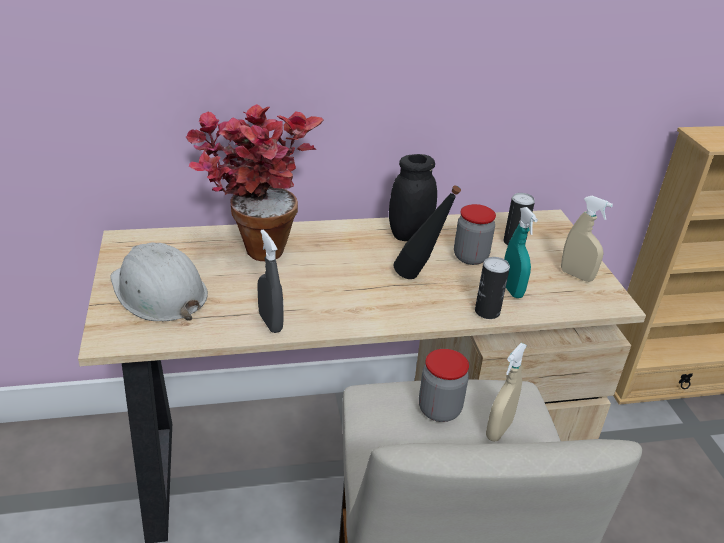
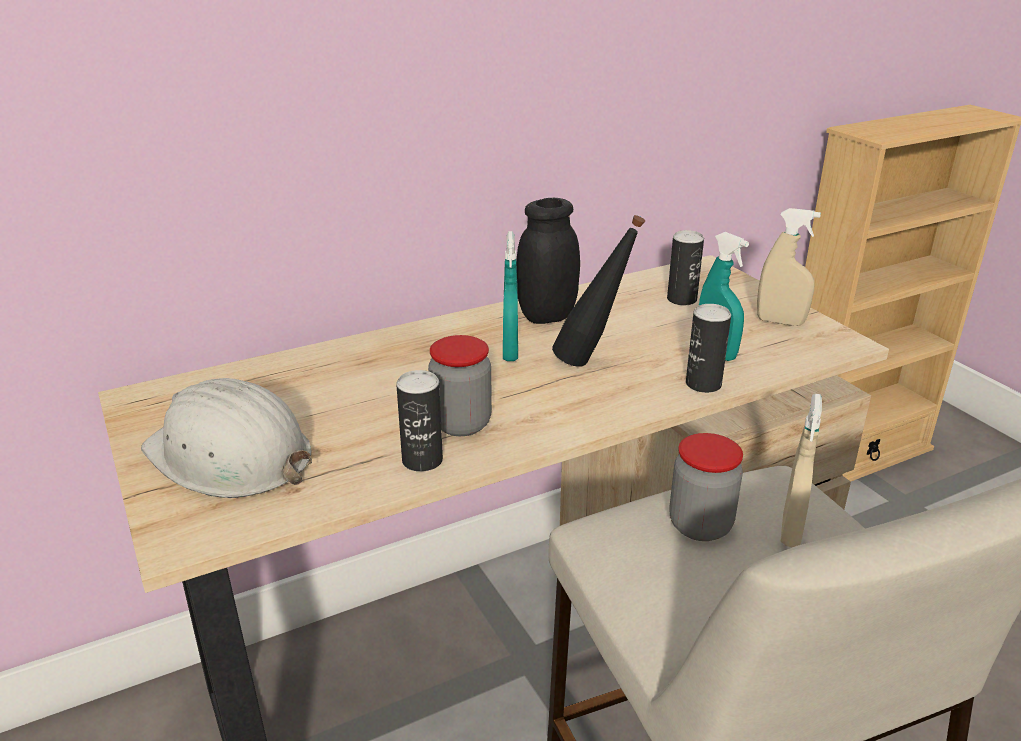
camera: 15 degrees left, 5 degrees down
(253, 246) = (341, 368): potted plant -> none
(270, 322) = (422, 460): grey spray bottle -> can
(368, 258) = (510, 352): none -> turquoise spray bottle
(470, 257) = (640, 326): jar -> jar (461, 424)

